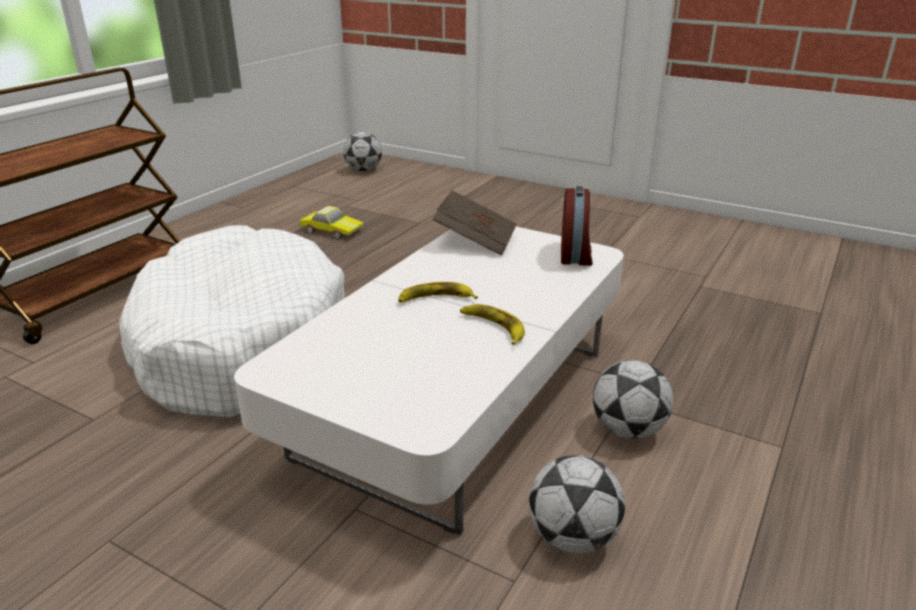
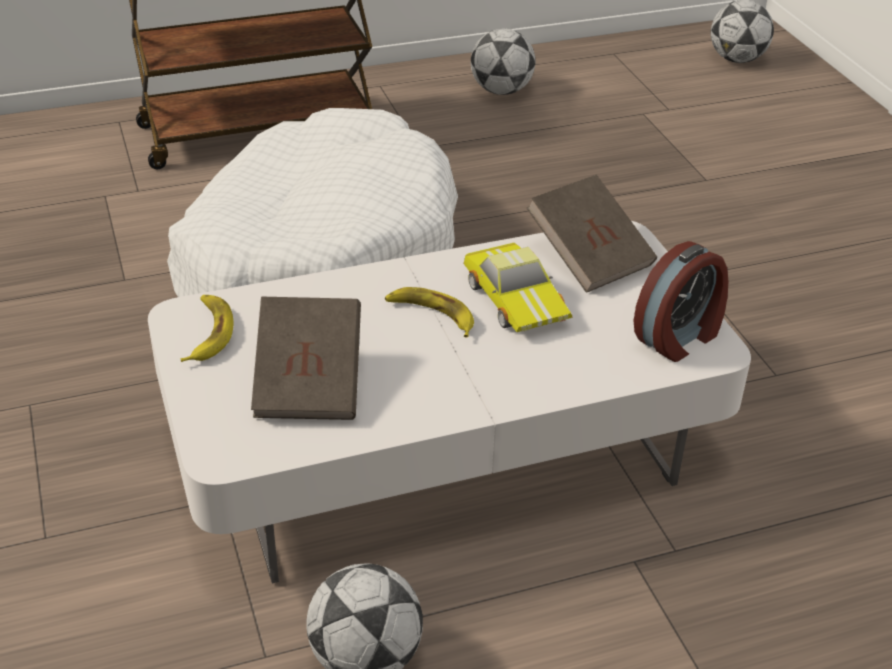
camera: 40 degrees right, 10 degrees up
(332, 230) = (582, 146): toy car -> toy car (517, 298)
(418, 364) = (309, 383): none -> brown book
(493, 327) = (438, 382): banana -> banana (208, 333)
(628, 430) = (579, 594): football -> football (501, 91)

